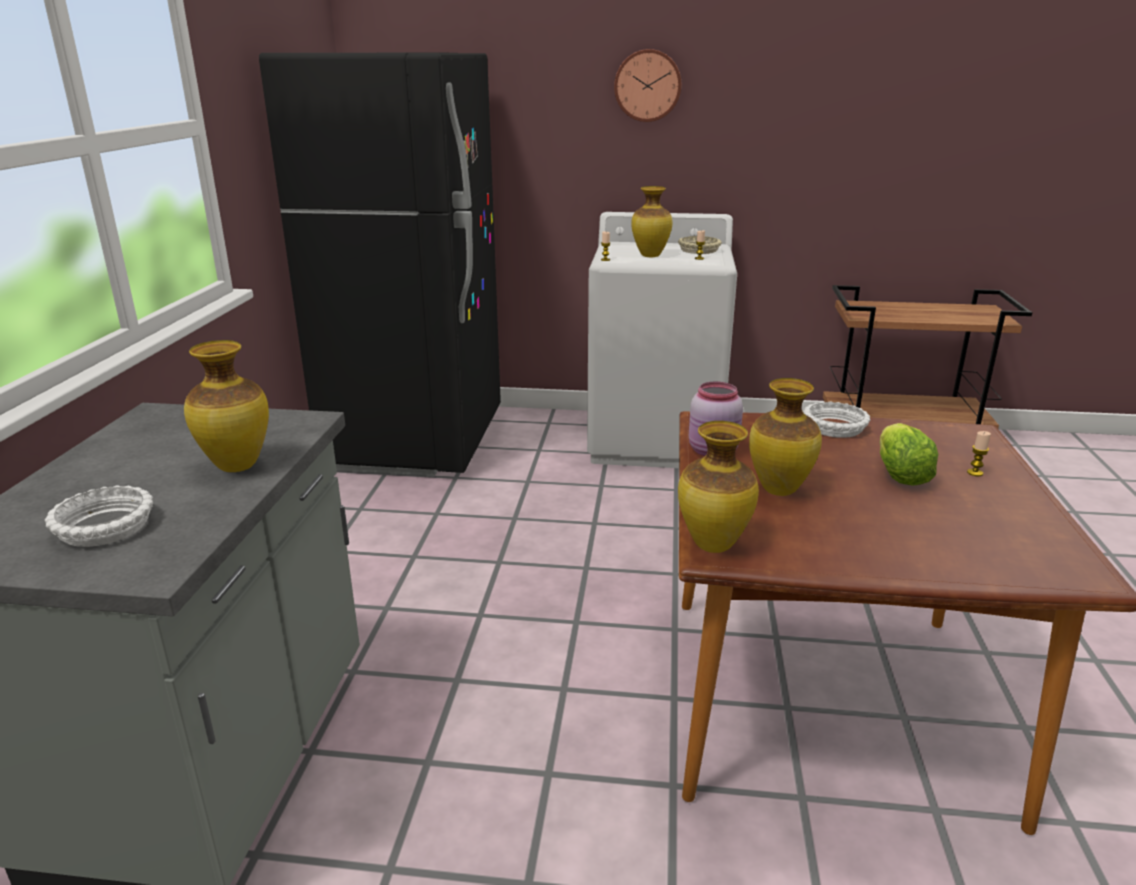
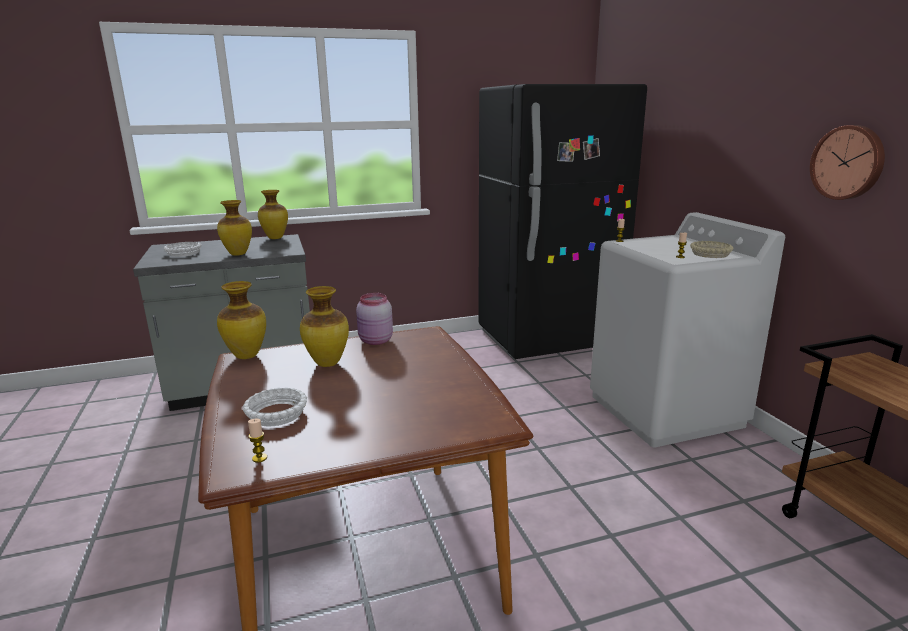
camera: 65 degrees right, 5 degrees down
(647, 85) = (744, 107): wall clock -> wall clock (848, 162)
(650, 256) = (657, 247): vase -> vase (275, 238)
(834, 427) = (453, 369): white bowl -> white bowl (276, 413)
(900, 475) = (376, 397): lettuce -> none
(975, 473) = (402, 425): candle -> candle (259, 458)

